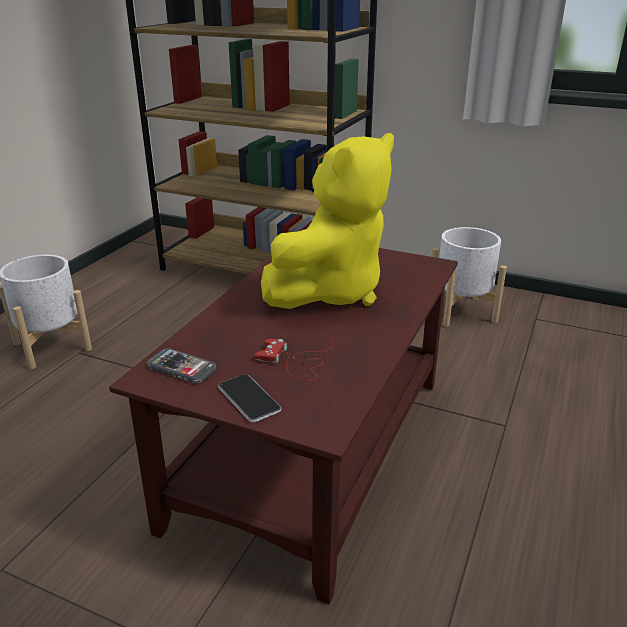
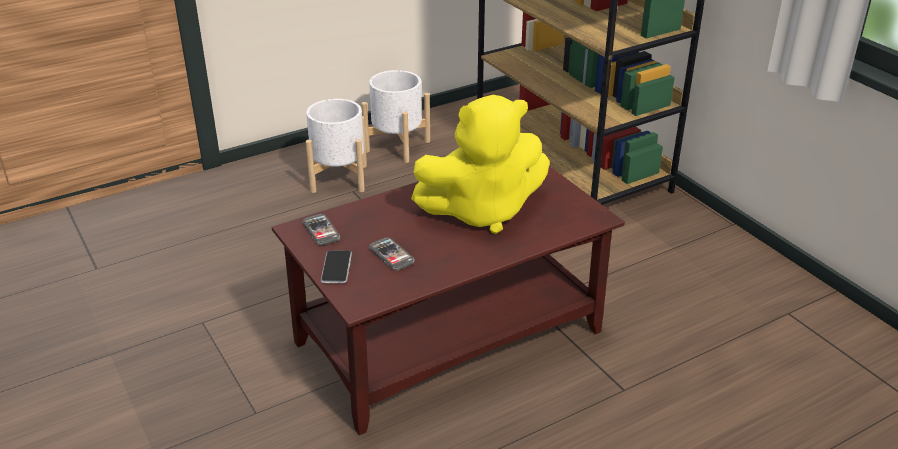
camera: 35 degrees right, 5 degrees up
(295, 362) = (391, 255): red game controller -> phone
(461, 311) = (716, 275): white planter -> white planter (397, 146)

